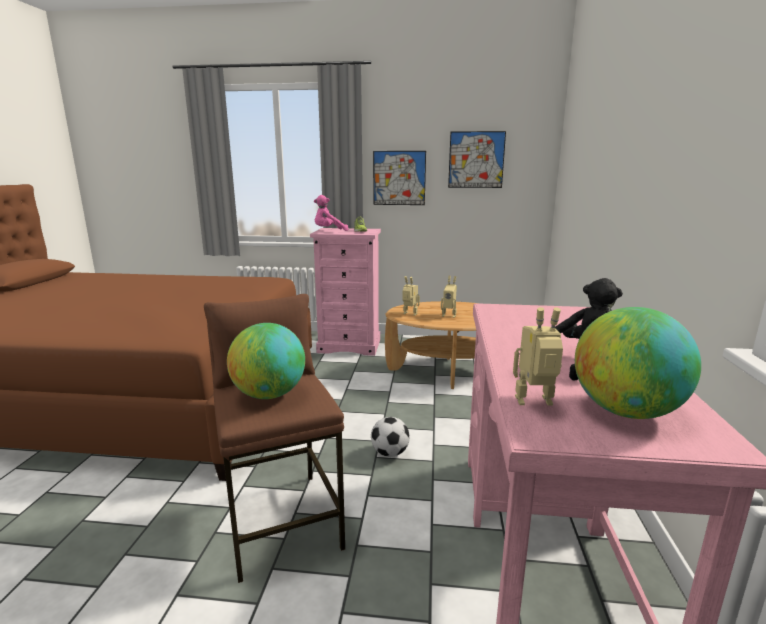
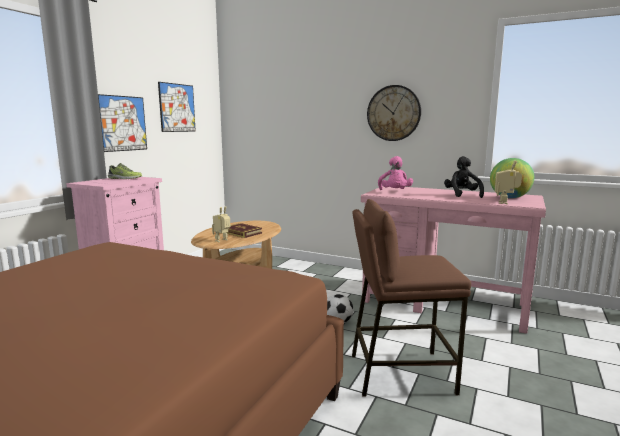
camera: 70 degrees left, 5 degrees down
(269, 394) = (419, 264): globe -> none
(329, 231) = (103, 183): pink plush toy -> pink plush toy (394, 192)
(449, 315) = (242, 232): toy robot -> book
(665, 169) = (393, 113): none -> wall clock

